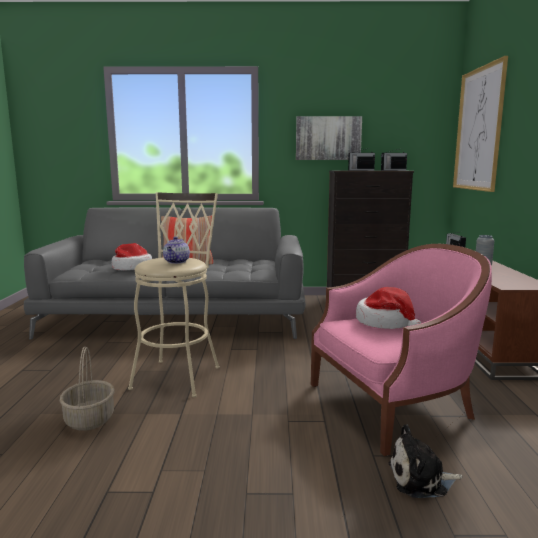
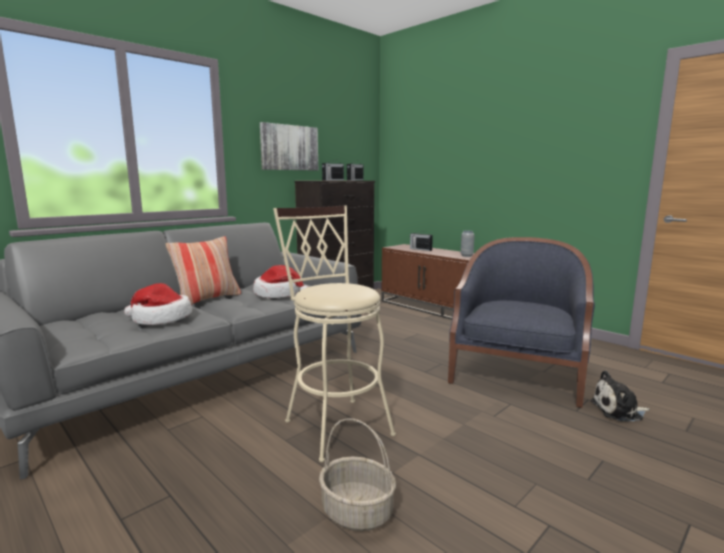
camera: 45 degrees left, 0 degrees up
(177, 262) = (351, 288): teapot -> none
(386, 322) = (507, 307): hat -> hat (278, 294)
(393, 406) = (517, 374): pink armchair -> blue armchair
(421, 479) = (619, 411): plush toy -> plush toy turned 45 degrees clockwise
(478, 129) = (414, 146): picture -> none

